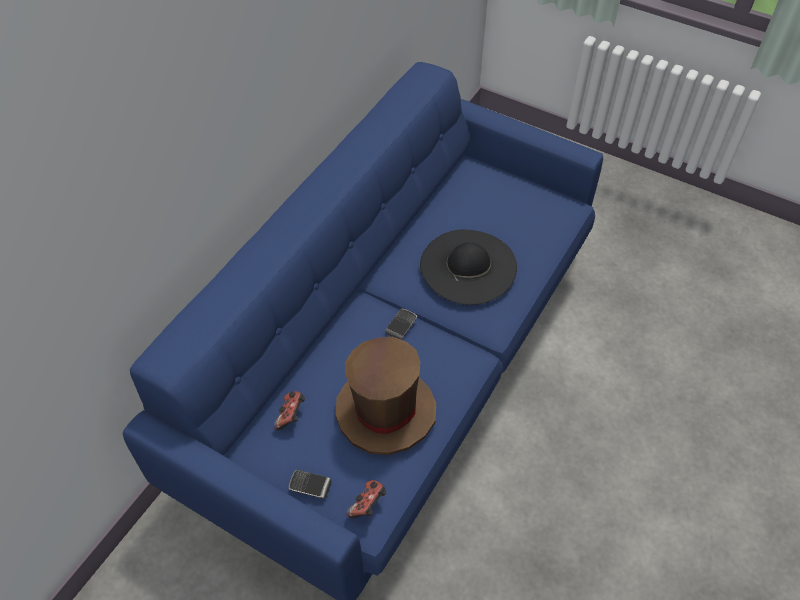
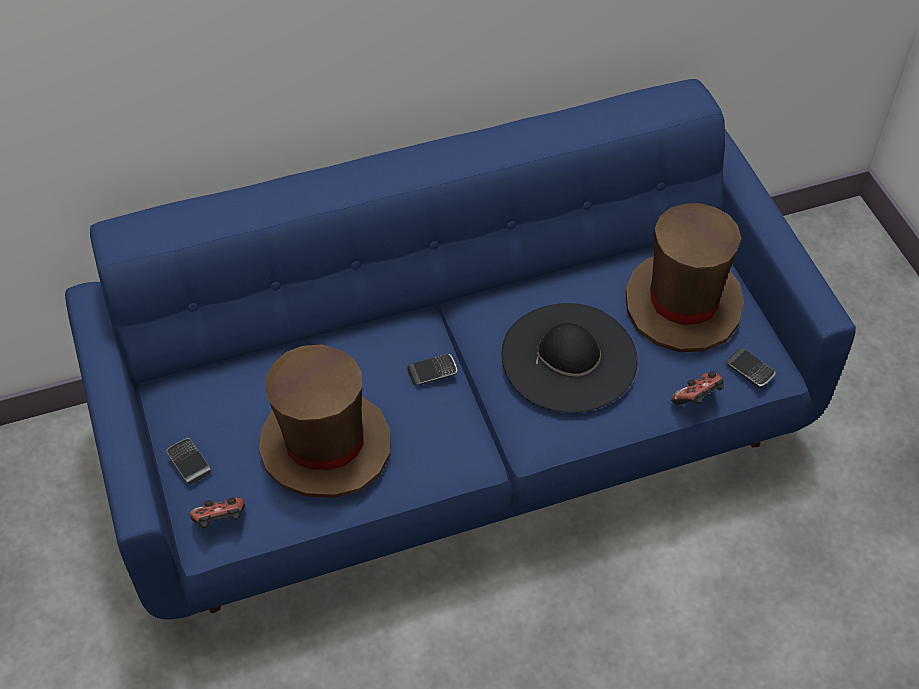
camera: 40 degrees right, 0 degrees up
(291, 415) = (238, 385): game controller -> game controller (697, 398)
(496, 199) = (683, 304): none -> brown hat
(561, 213) = (749, 369): none -> phone

